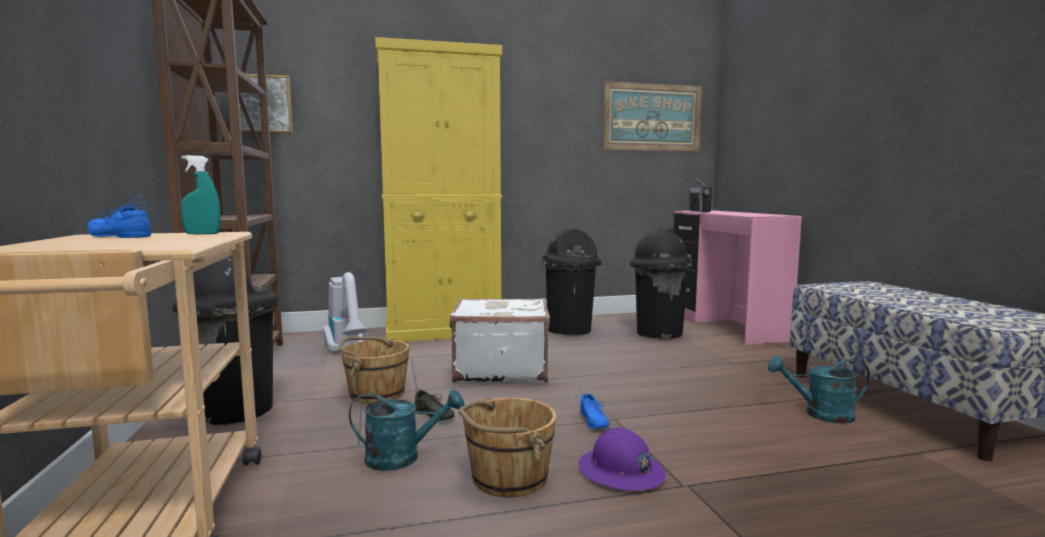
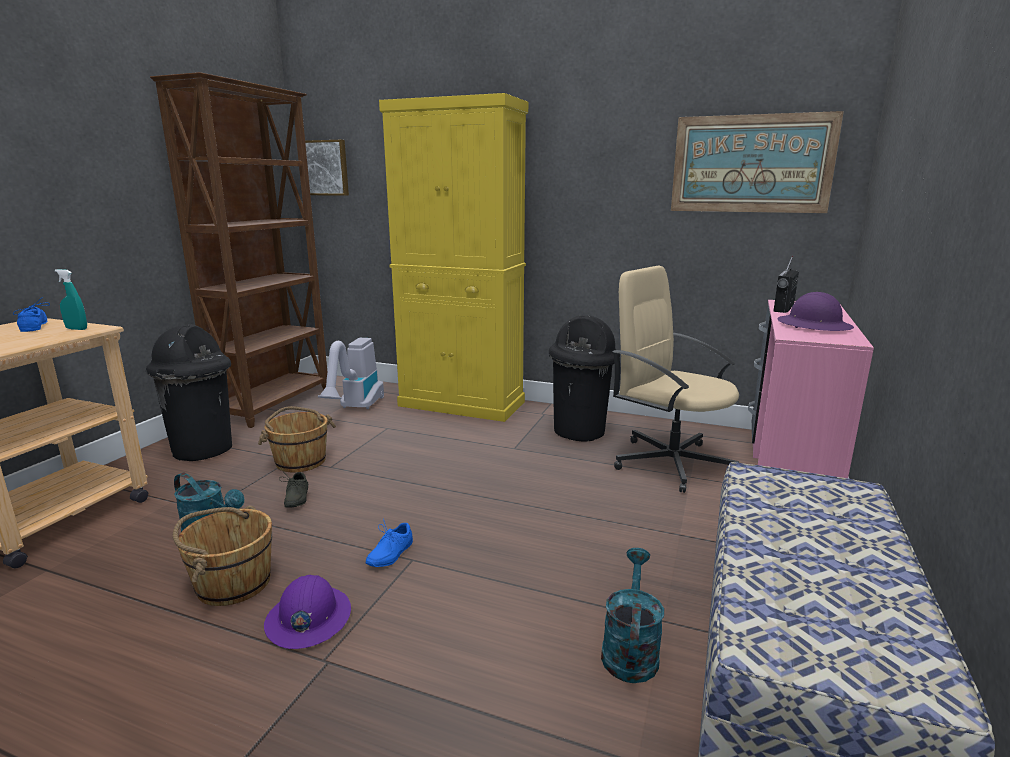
camera: 35 degrees right, 10 degrees up
(500, 369) = (426, 465): white suitcase -> none
(658, 333) = (670, 462): black trash can -> beige office chair
(744, 213) = (814, 325): none -> purple hard hat
(820, 414) = (630, 649): turquoise watering can -> turquoise watering can turned 60 degrees clockwise

